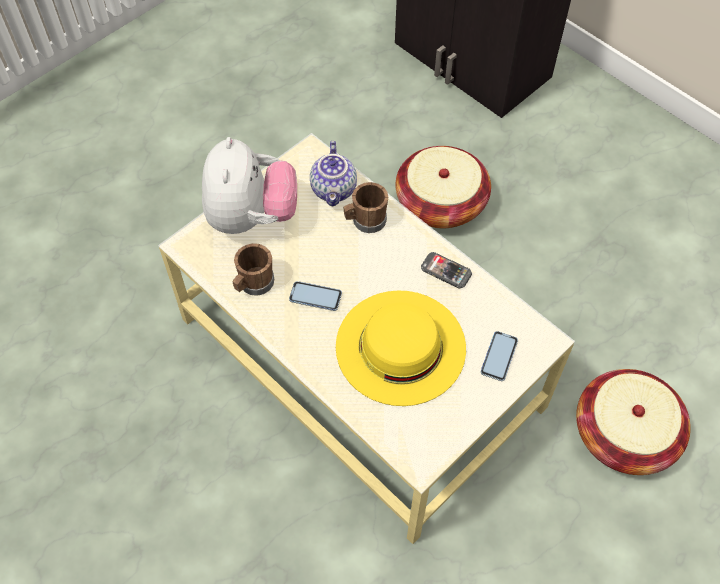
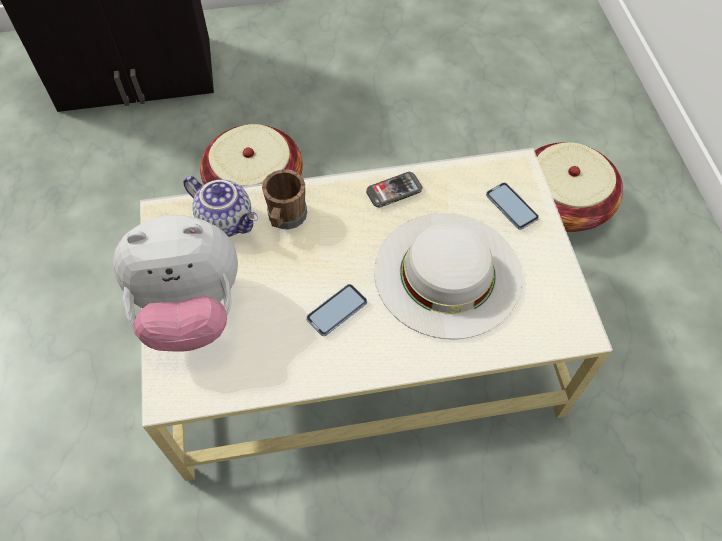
camera: 55 degrees left, 0 degrees up
(251, 217) = (191, 311): plush toy -> plush toy turned 135 degrees clockwise
(253, 284) = (275, 357): brown mug -> none
(400, 347) = (447, 273): yellow hat -> white hat

